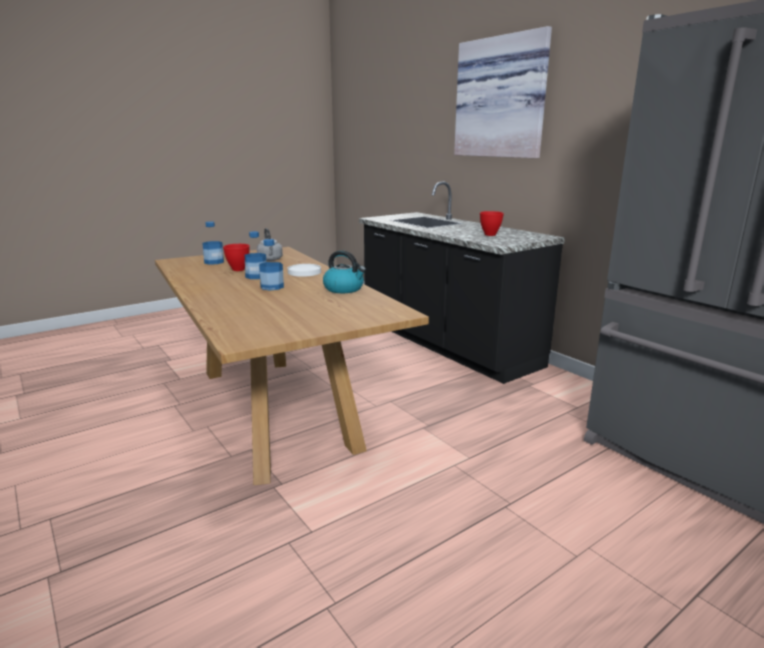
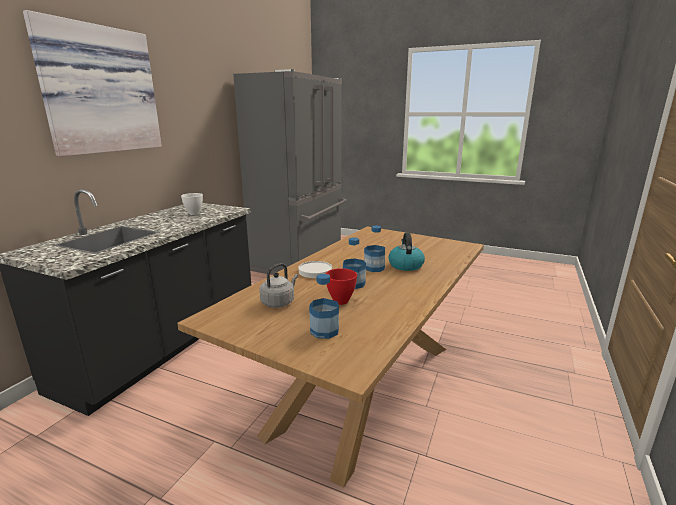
camera: 120 degrees left, 0 degrees up
(344, 289) = (346, 248): kettle -> kettle (405, 265)
(489, 235) = (194, 213): red bowl -> white bowl

